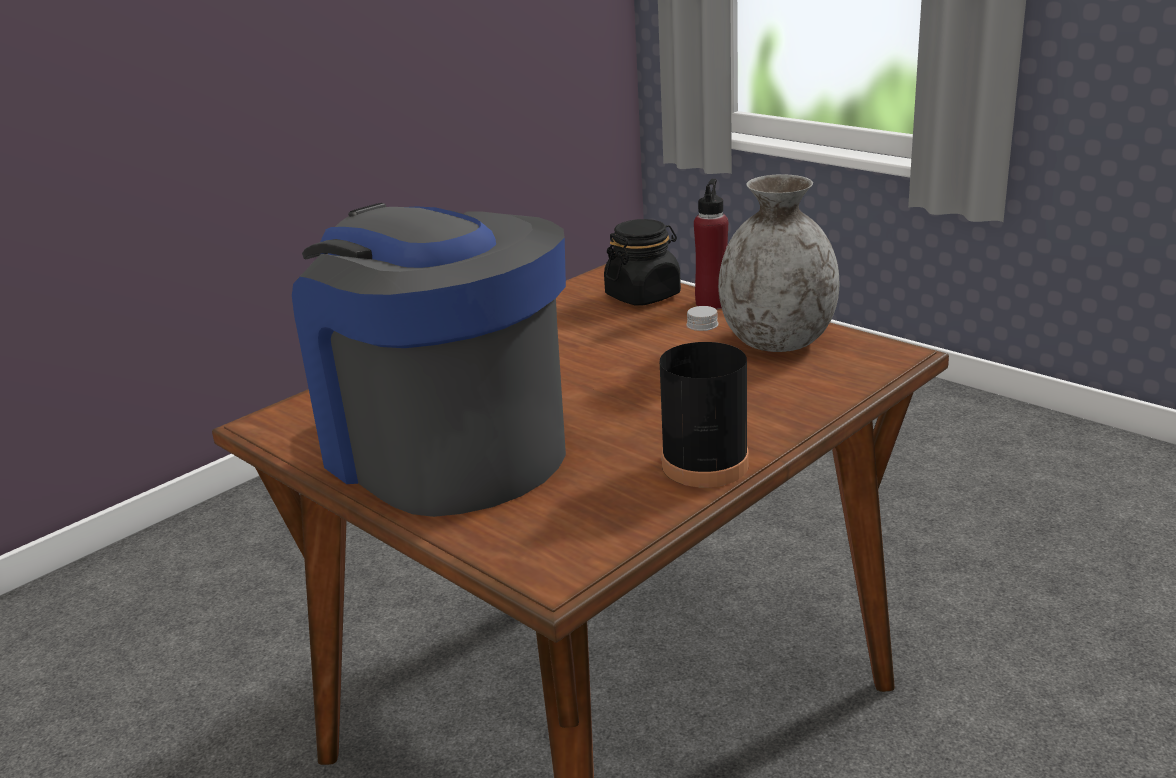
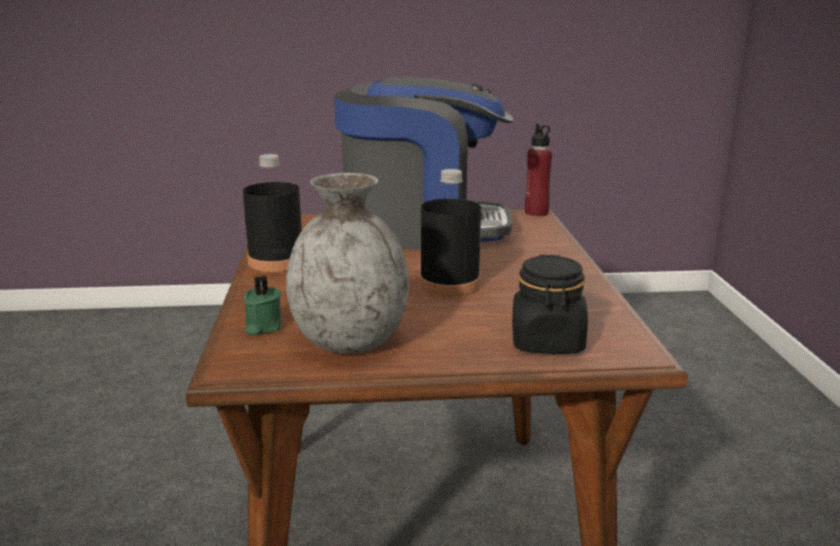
camera: 130 degrees right, 5 degrees down
(597, 361) = (449, 284): none -> black bottle
(712, 303) = (473, 357): red bottle -> red bottle (536, 213)
(832, 379) = (262, 327): none -> green candle

